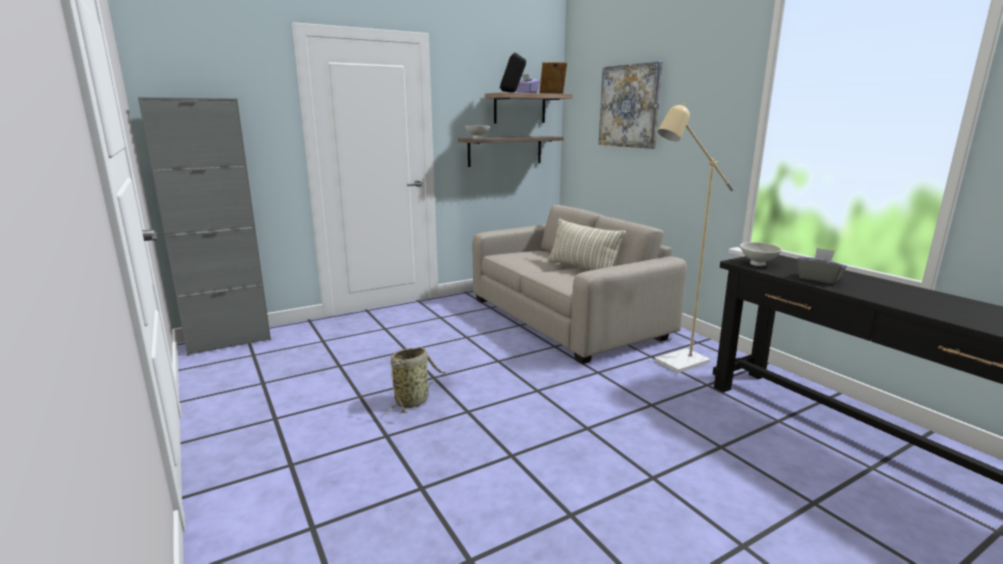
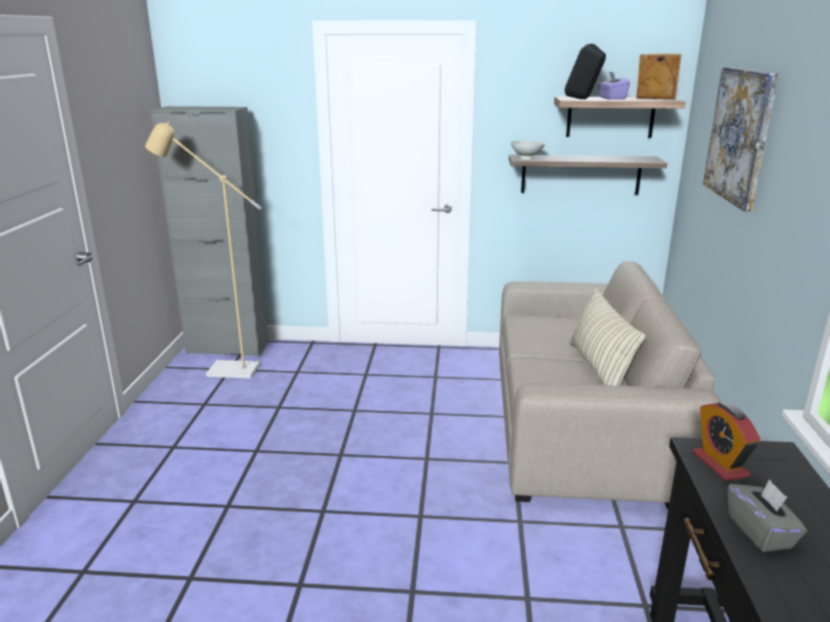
camera: 35 degrees right, 5 degrees up
(413, 401) = (292, 476): basket -> none
(675, 364) = (641, 553): beige floor lamp -> beige floor lamp (224, 370)
(759, 264) = (720, 464): white bowl -> alarm clock

